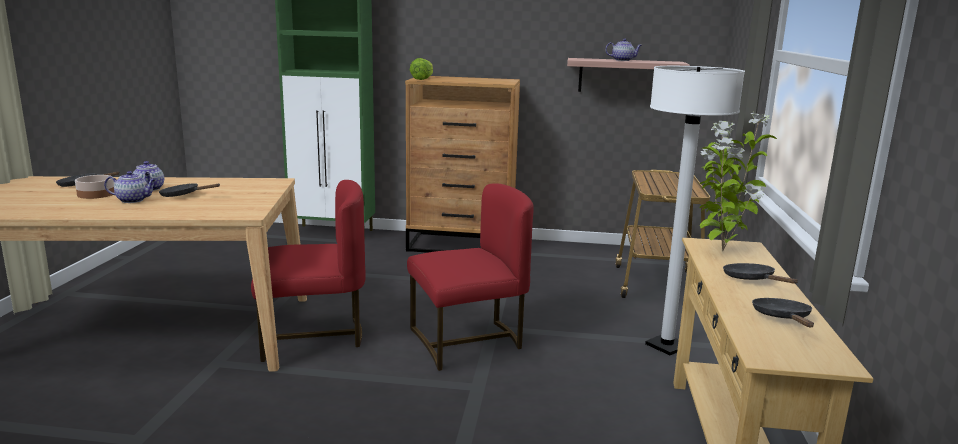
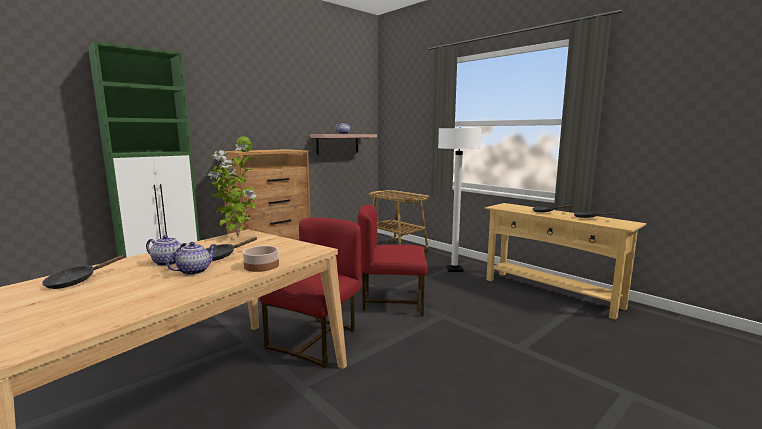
camera: 50 degrees left, 5 degrees down
(96, 194) = (134, 280): bowl -> bowl (262, 266)
(468, 342) = (392, 302): red chair -> red chair turned 105 degrees counterclockwise
(720, 250) = (508, 207): potted plant -> potted plant (236, 237)

